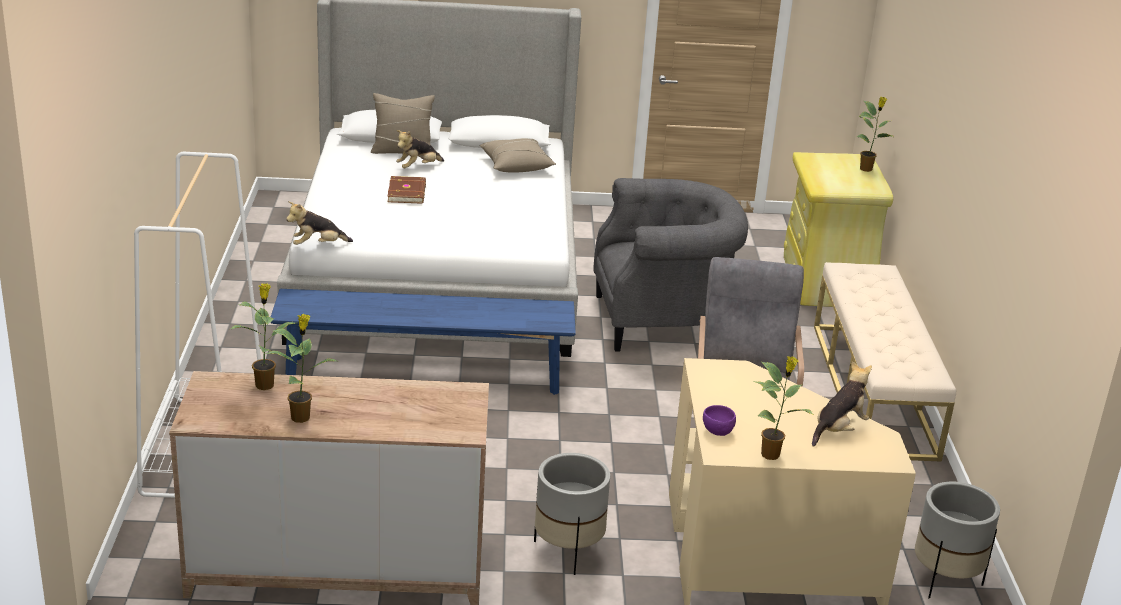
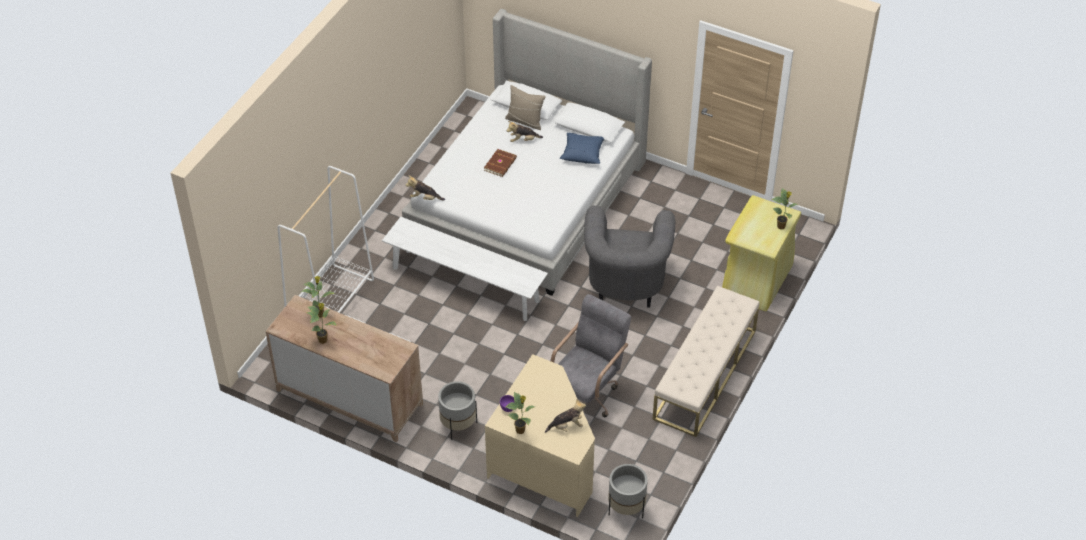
camera: 30 degrees right, 20 degrees up
(424, 375) = (465, 284): blue bench -> white bench
(516, 165) = (582, 153): beige pillow -> blue pillow
(662, 321) = (626, 283): grey armchair -> grey armchair turned 75 degrees clockwise

